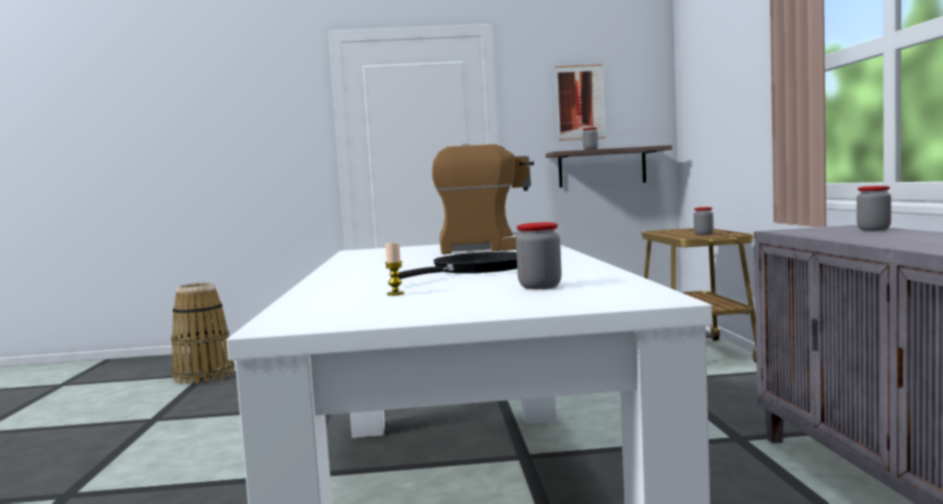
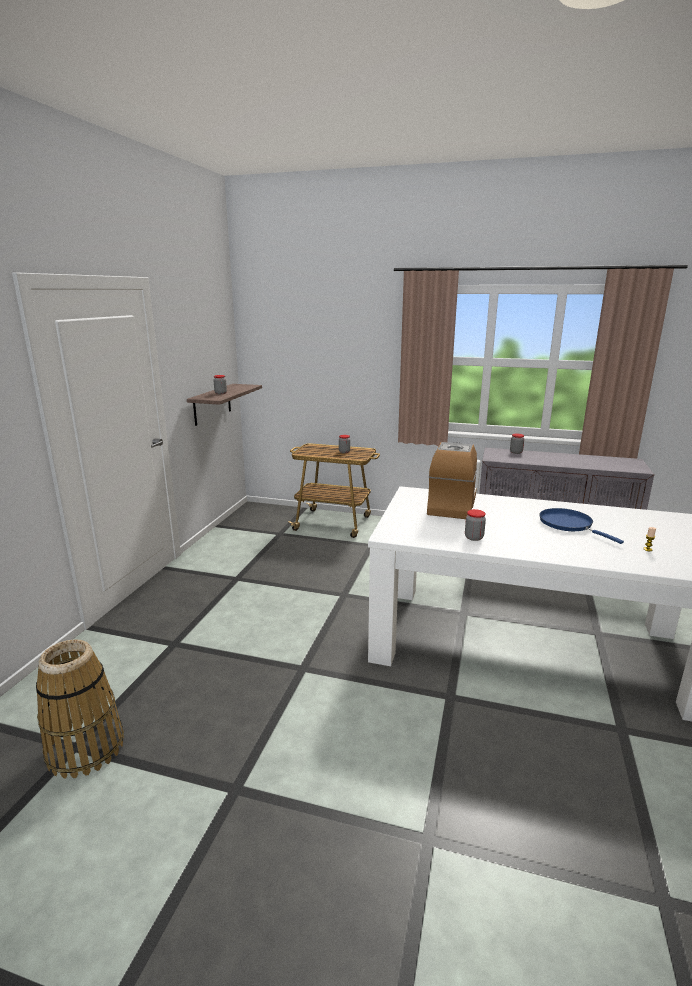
camera: 70 degrees left, 15 degrees up
(477, 270) = (568, 524): black frying pan -> blue frying pan
(540, 286) = (641, 524): jar -> jar (474, 537)
(580, 102) = (199, 352): picture -> none

